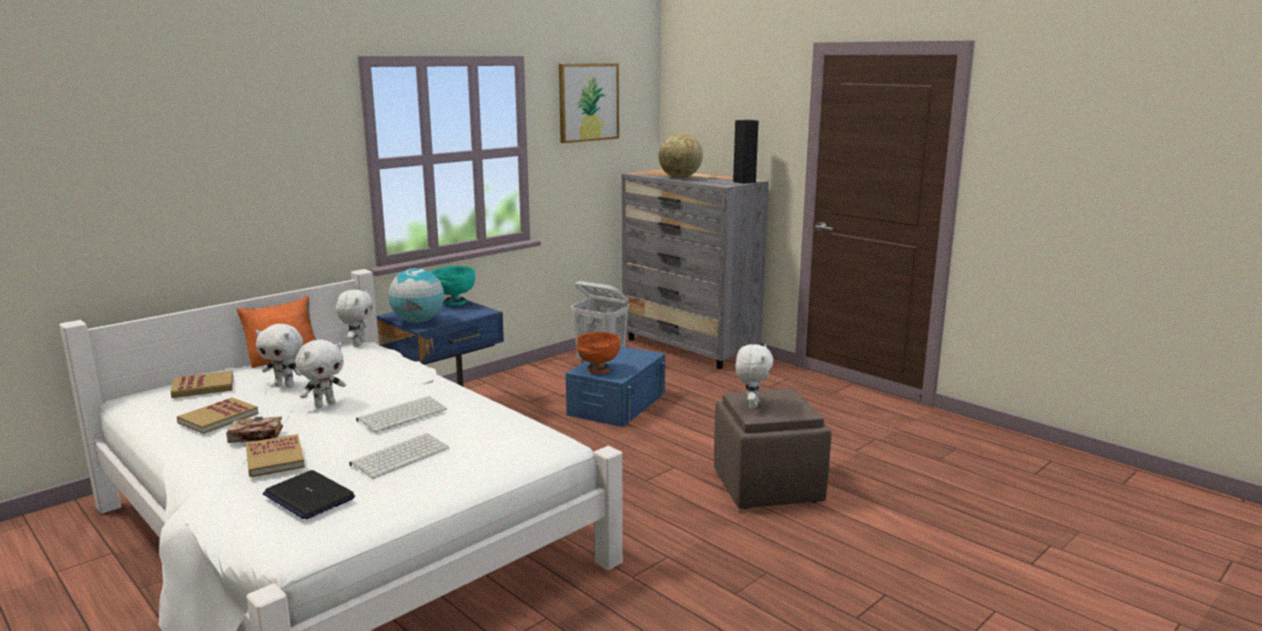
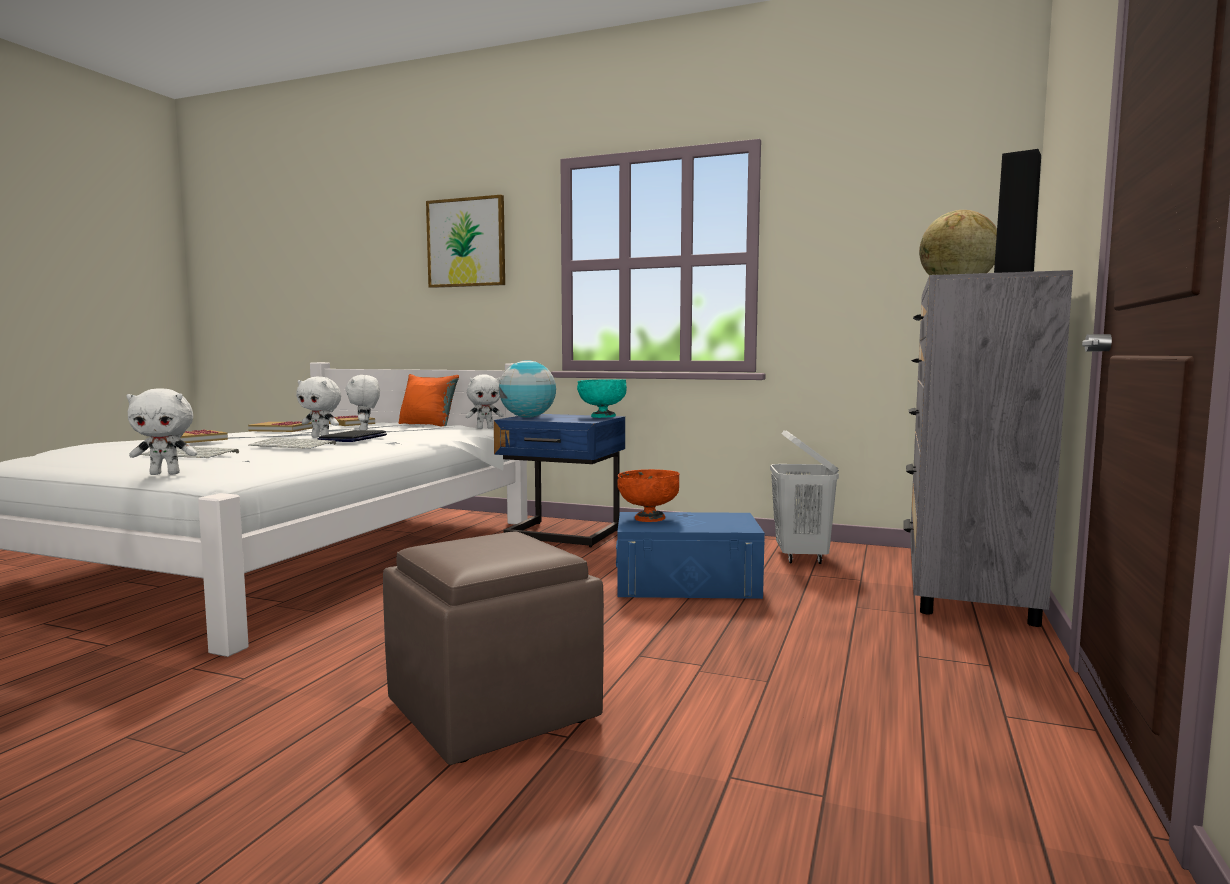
camera: 65 degrees right, 10 degrees down
(253, 436) = (241, 434): book -> none
(308, 496) = (106, 450): laptop -> laptop (353, 438)
(588, 102) = (871, 192): picture -> picture (466, 243)
(751, 405) = (459, 540): white plush toy -> white plush toy (165, 474)

